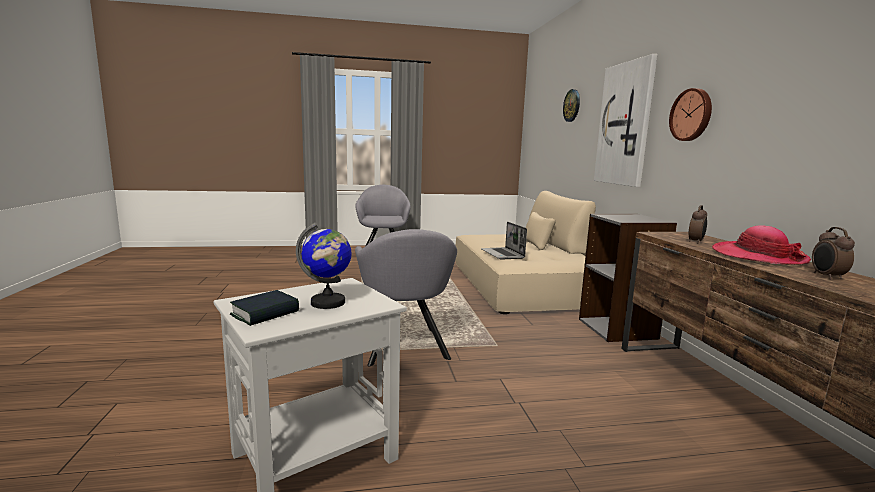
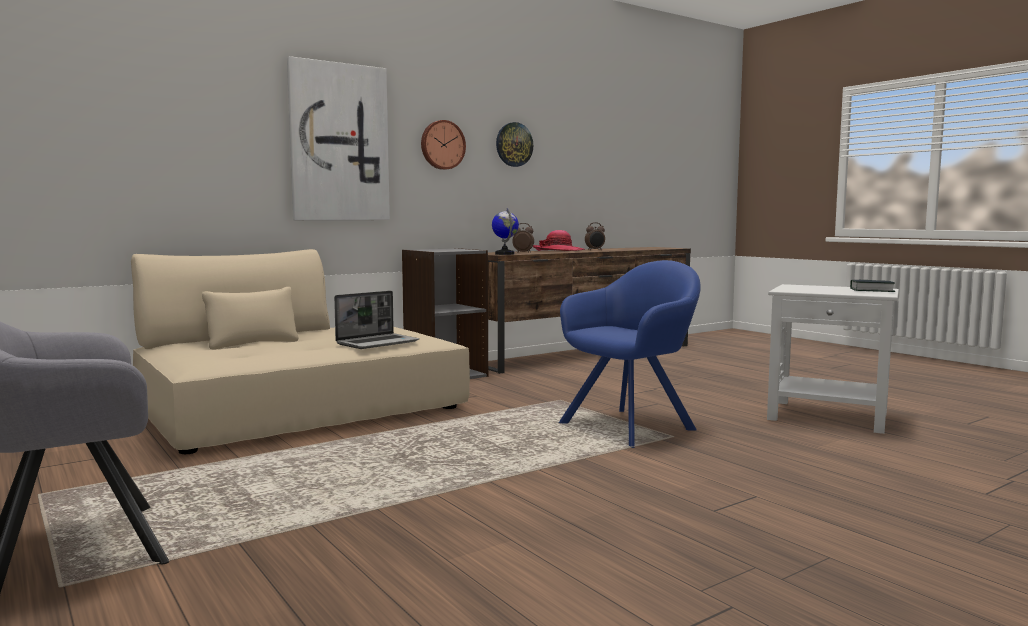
camera: 115 degrees left, 5 degrees down
(328, 303) = (823, 288): globe -> globe (505, 254)
(404, 349) = (632, 425): grey armchair -> blue armchair
(572, 105) = (169, 90): wall clock -> wall clock (514, 144)

